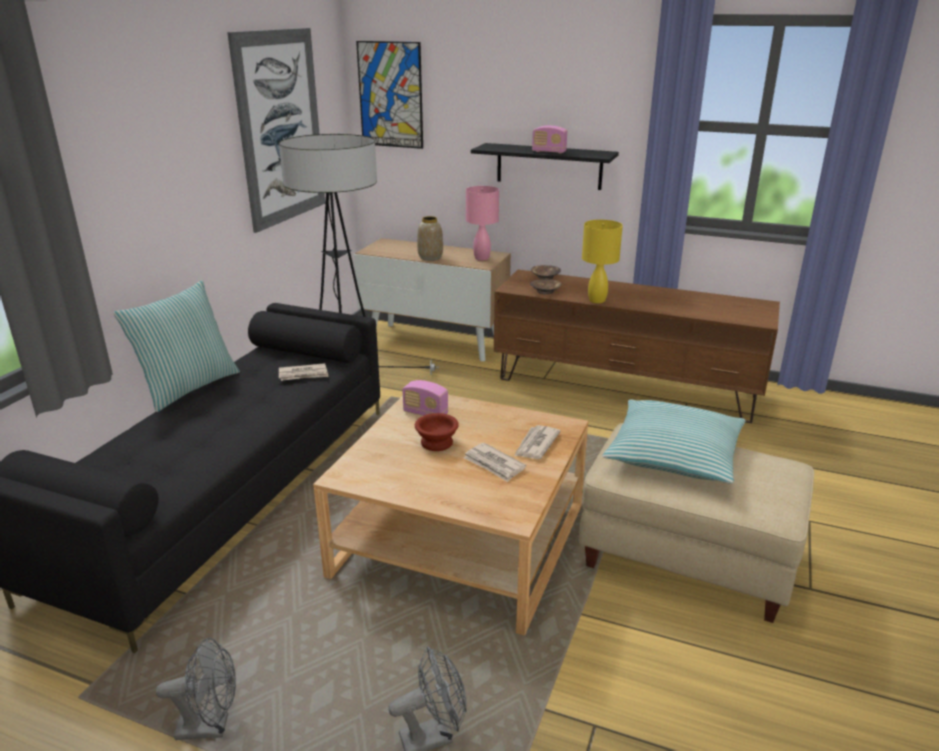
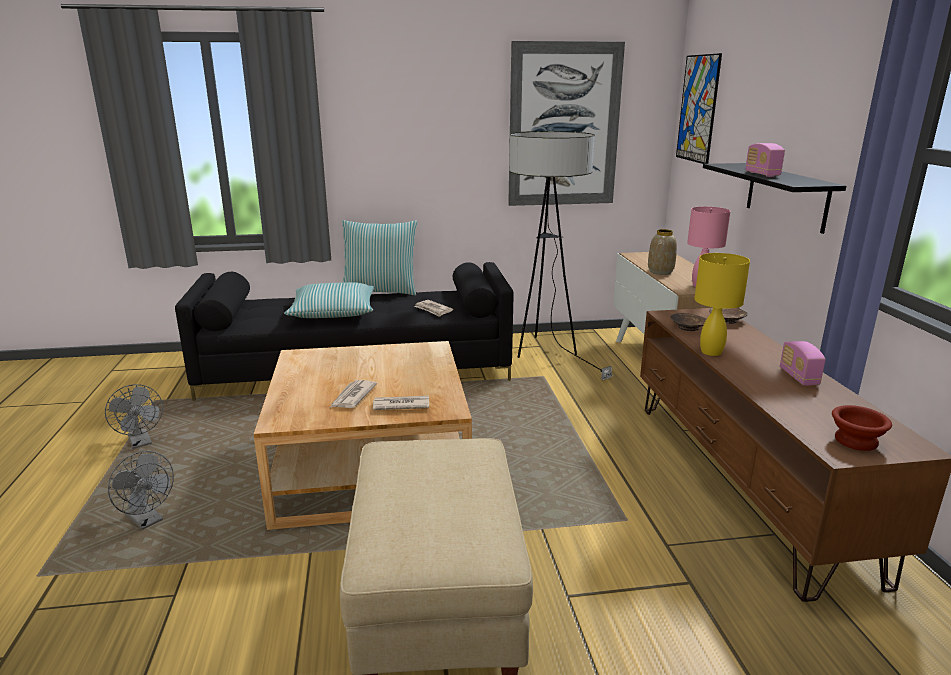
camera: 60 degrees right, 5 degrees down
(425, 413) = (411, 355): radio -> radio (798, 377)
(436, 442) = (368, 369): brown bowl -> brown bowl (855, 440)
(674, 454) = (446, 473): pillow -> pillow (333, 312)

